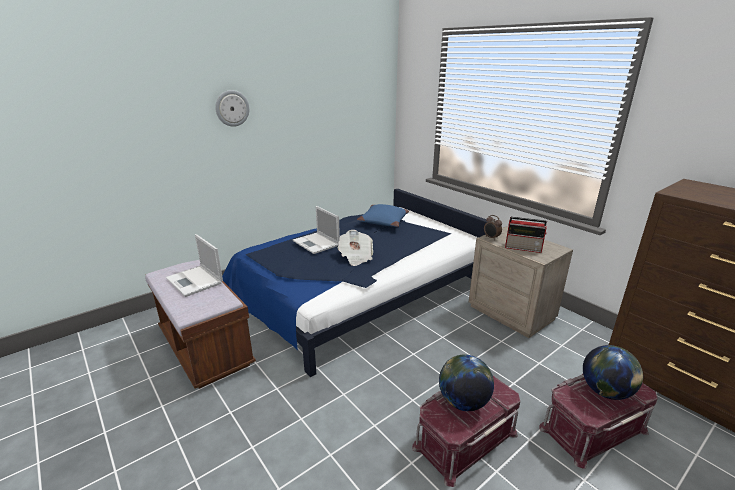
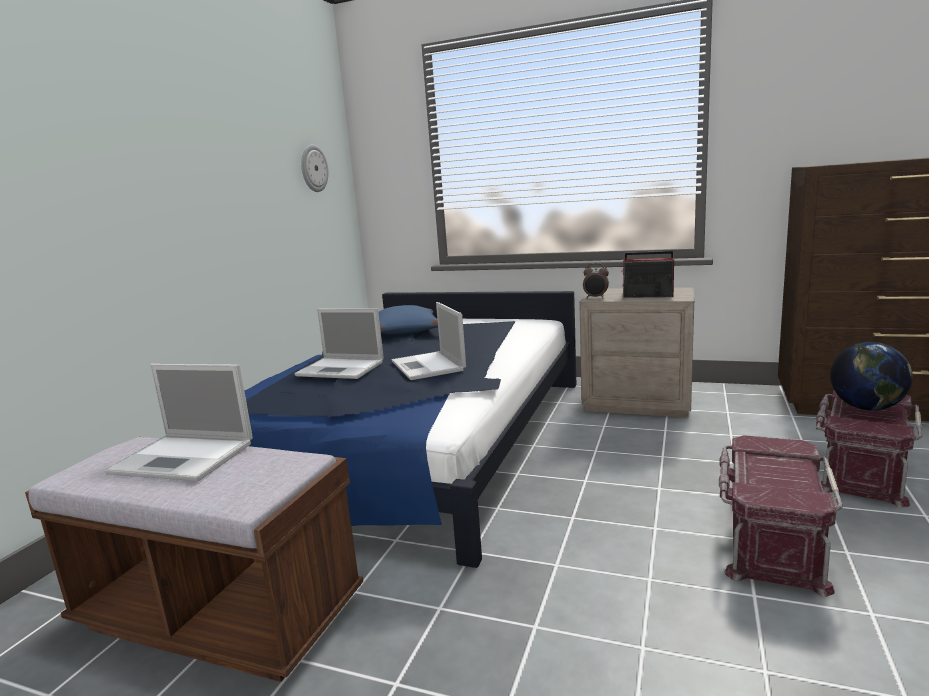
camera: 30 degrees left, 10 degrees down
(232, 108) = (128, 144): wall clock -> wall clock (313, 168)
(356, 257) = (428, 366): newspaper -> laptop
(463, 402) = (766, 471): globe -> none
(524, 248) = (647, 296): radio -> radio turned 150 degrees counterclockwise

